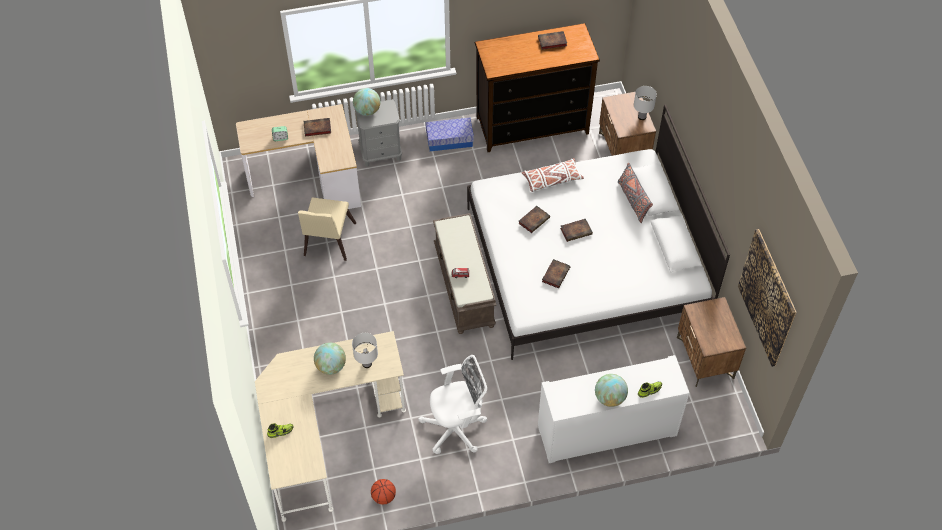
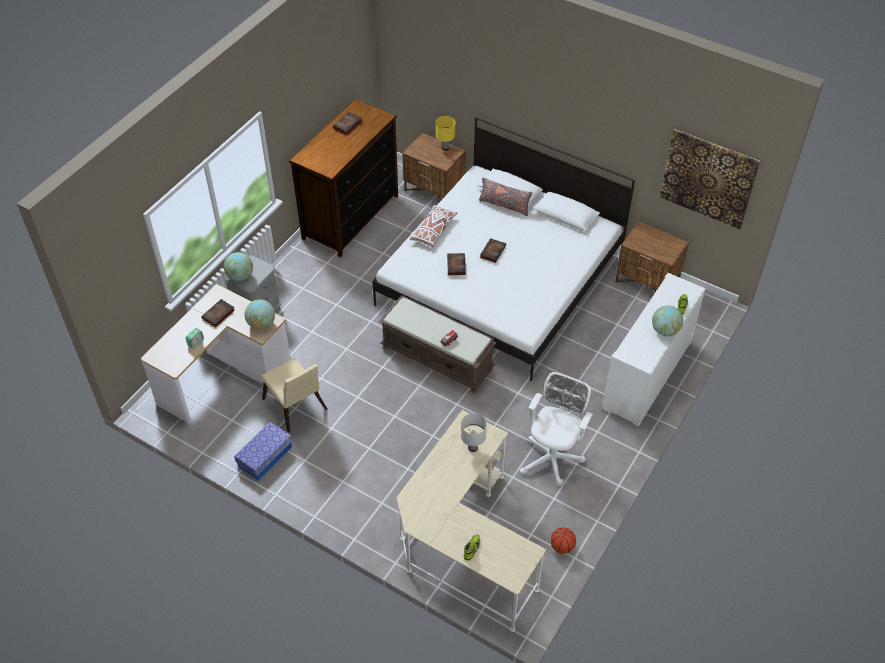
camera: 45 degrees left, 5 degrees down
(331, 366) = (449, 471): globe -> globe (261, 324)
(449, 140) = (301, 268): storage box -> storage box (265, 456)
(556, 274) = (514, 289): book -> none
(642, 116) = (445, 147): white table lamp -> yellow table lamp

